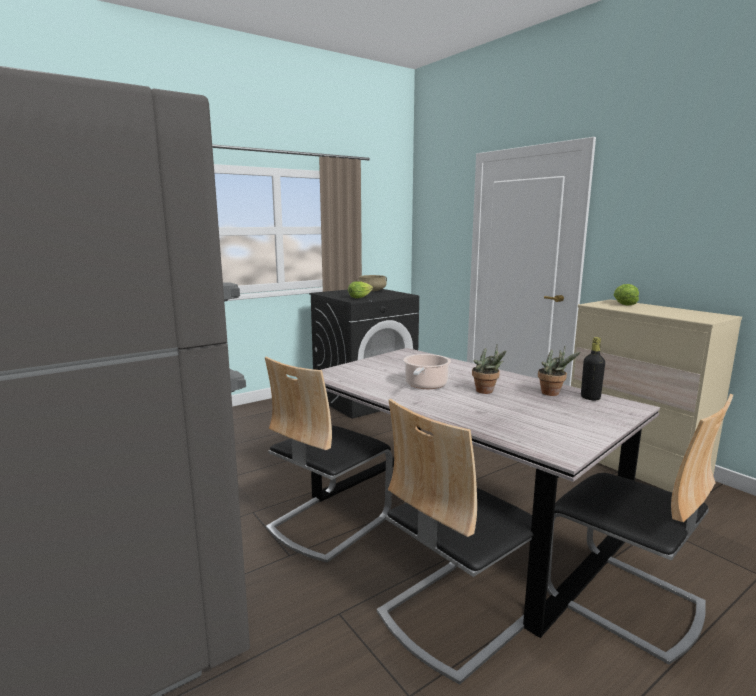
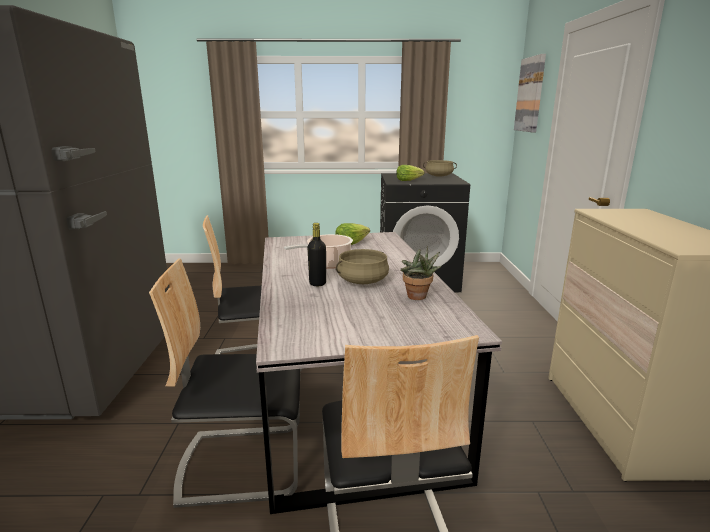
camera: 35 degrees right, 5 degrees up
(434, 211) = (530, 94): none -> picture
(487, 391) = (362, 281): potted plant -> beige cooking pot
(590, 398) = (446, 311): black bottle -> black bottle (317, 283)
(624, 304) = (641, 215): lettuce -> lettuce (351, 243)

